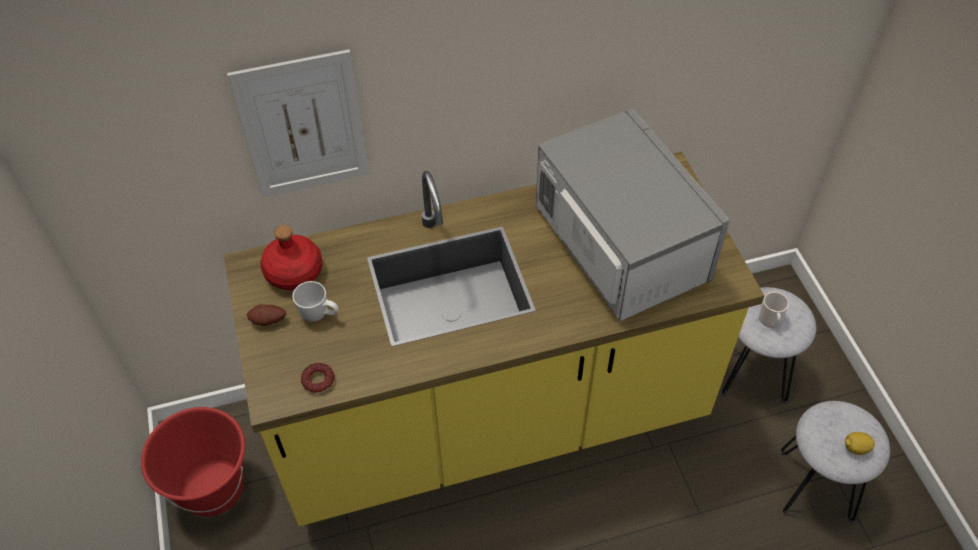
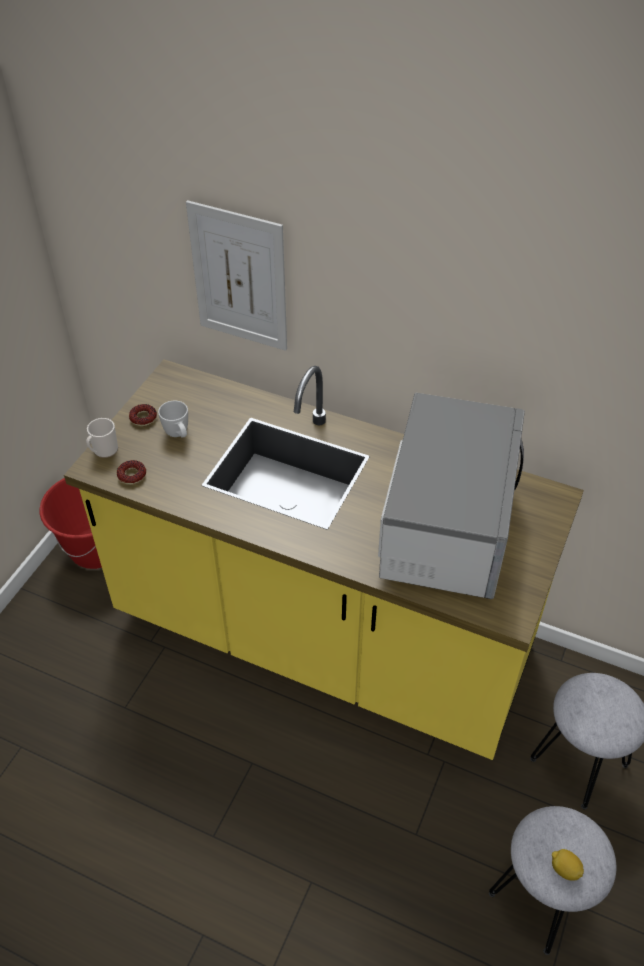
camera: 40 degrees right, 5 degrees down
(268, 321) = (143, 418): potato -> donut
(294, 271) = (194, 397): red bottle -> none
(770, 320) = (594, 709): mug -> mug (103, 451)

